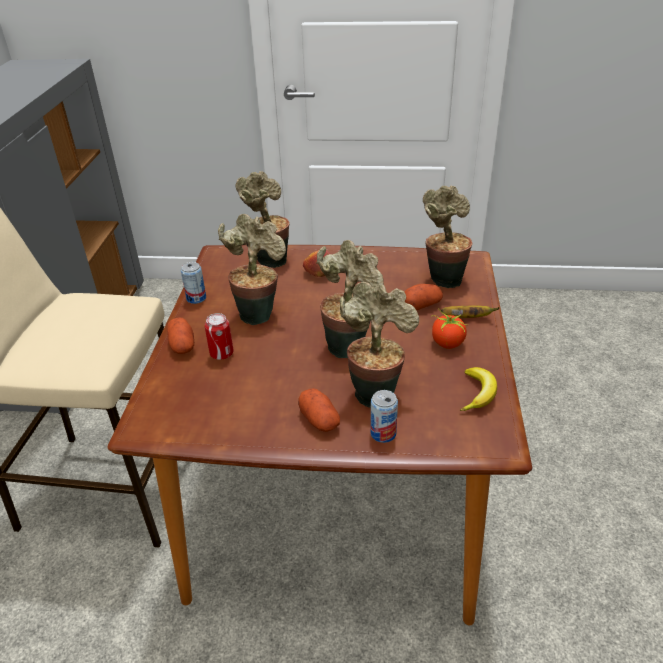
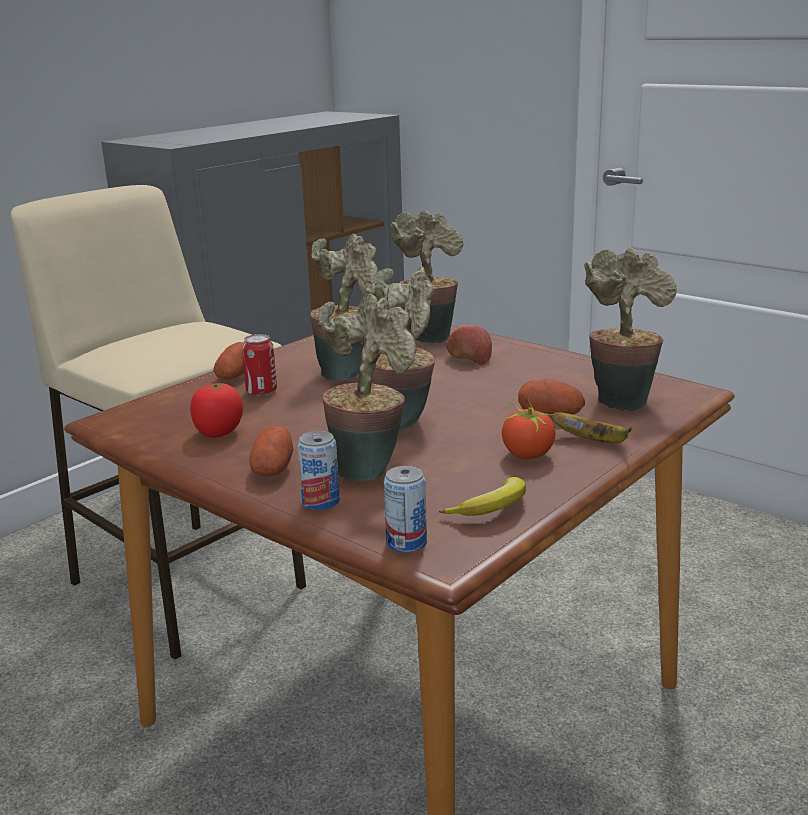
camera: 35 degrees right, 15 degrees down
(196, 298) = (304, 346): can -> can (406, 543)
(242, 404) = (218, 433): none -> tomato

